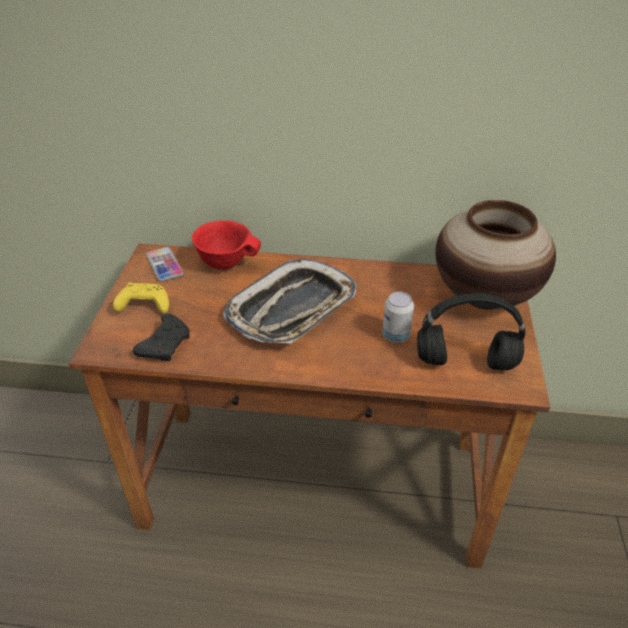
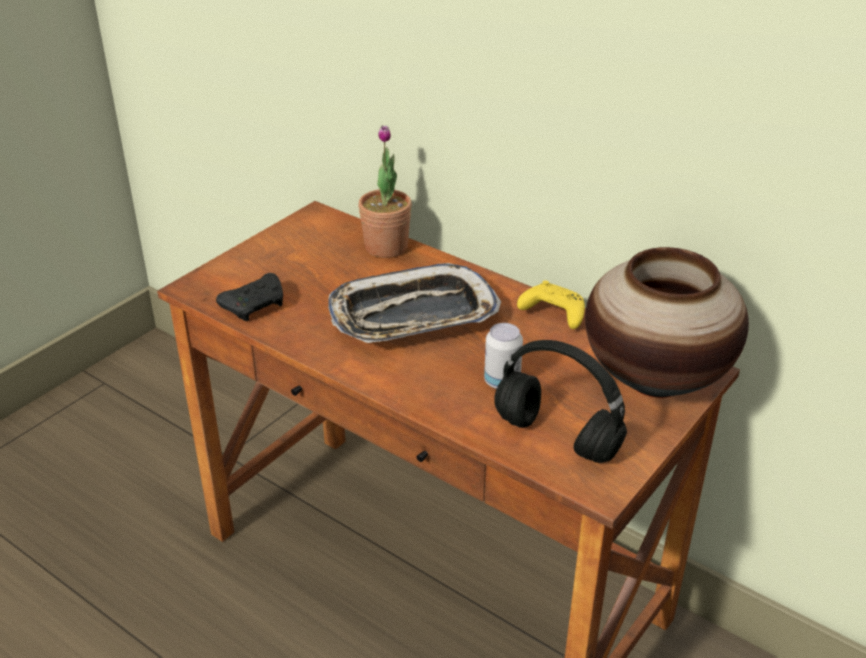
camera: 30 degrees right, 5 degrees down
(143, 306) = (266, 262): yellow game controller -> yellow game controller (552, 314)
(164, 265) = (321, 230): phone -> none
(226, 262) = (386, 247): red bowl -> potted plant

